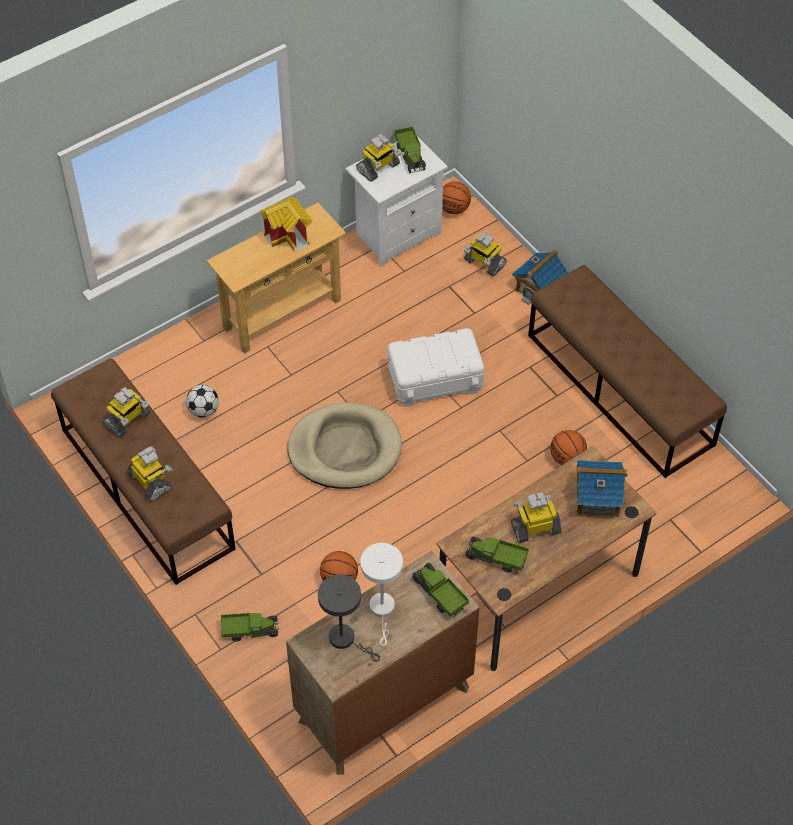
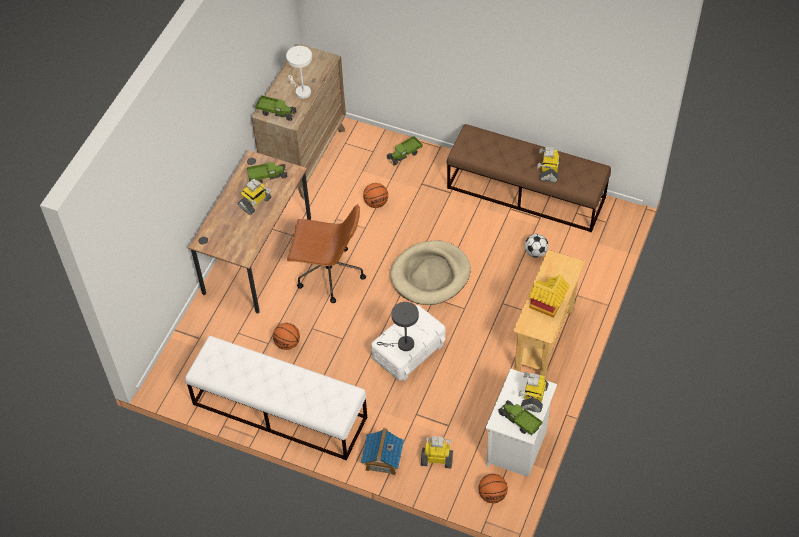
camera: 150 degrees right, 0 degrees up
(151, 482) = (503, 147): toy robot -> none
(346, 639) = (310, 70): grey table lamp -> grey table lamp (402, 344)
(465, 515) = (328, 274): none -> brown office chair
(597, 497) = (228, 238): toy house -> none
(620, 390) = (279, 410): brown bench -> white bench

